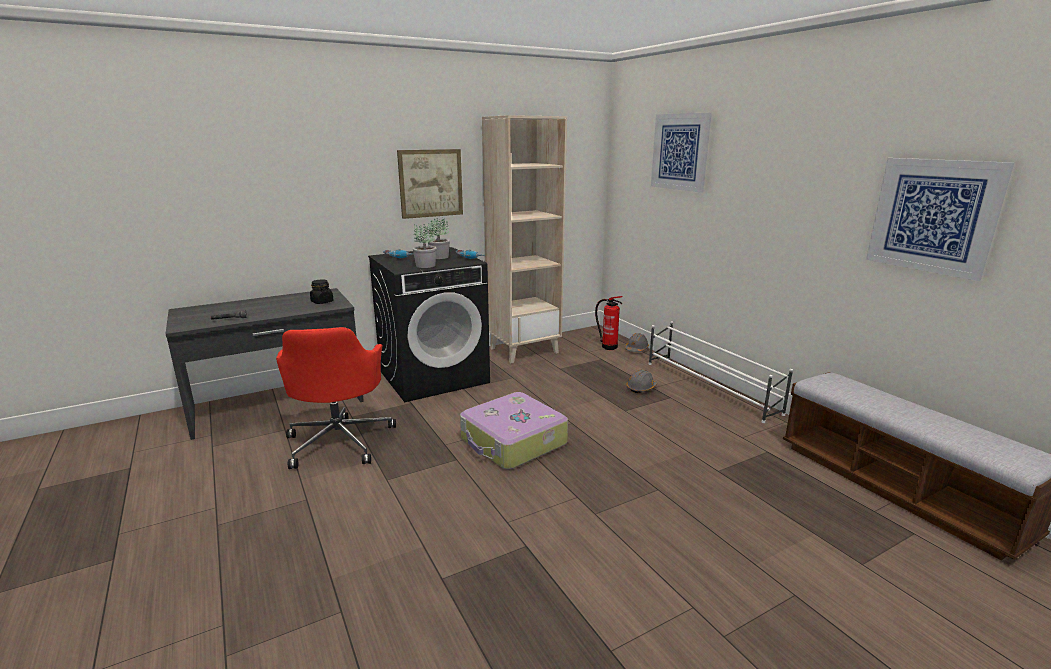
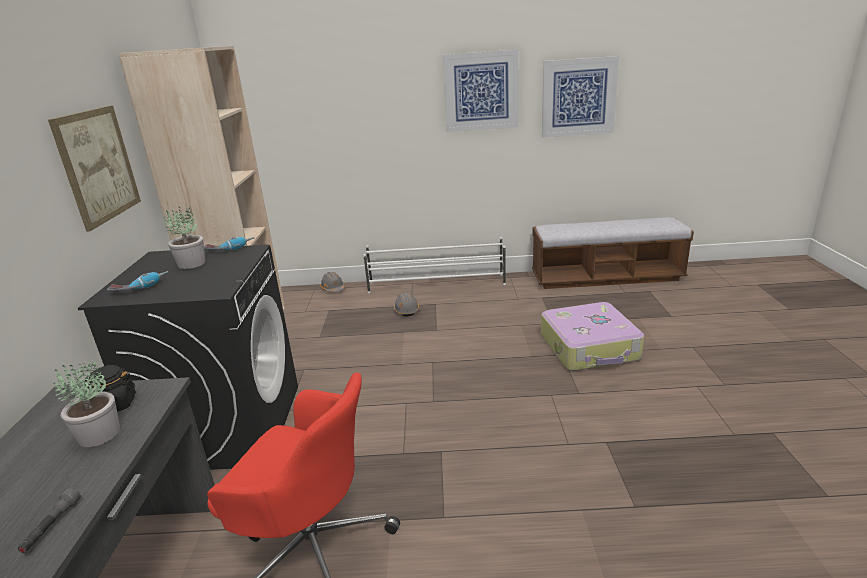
camera: 60 degrees left, 5 degrees up
(425, 265) = (222, 276): potted plant -> potted plant (99, 434)
(513, 442) = (437, 405): suitcase -> suitcase (590, 348)
(608, 346) = (308, 299): fire extinguisher -> none
(680, 152) = (332, 77): picture -> picture (481, 91)

